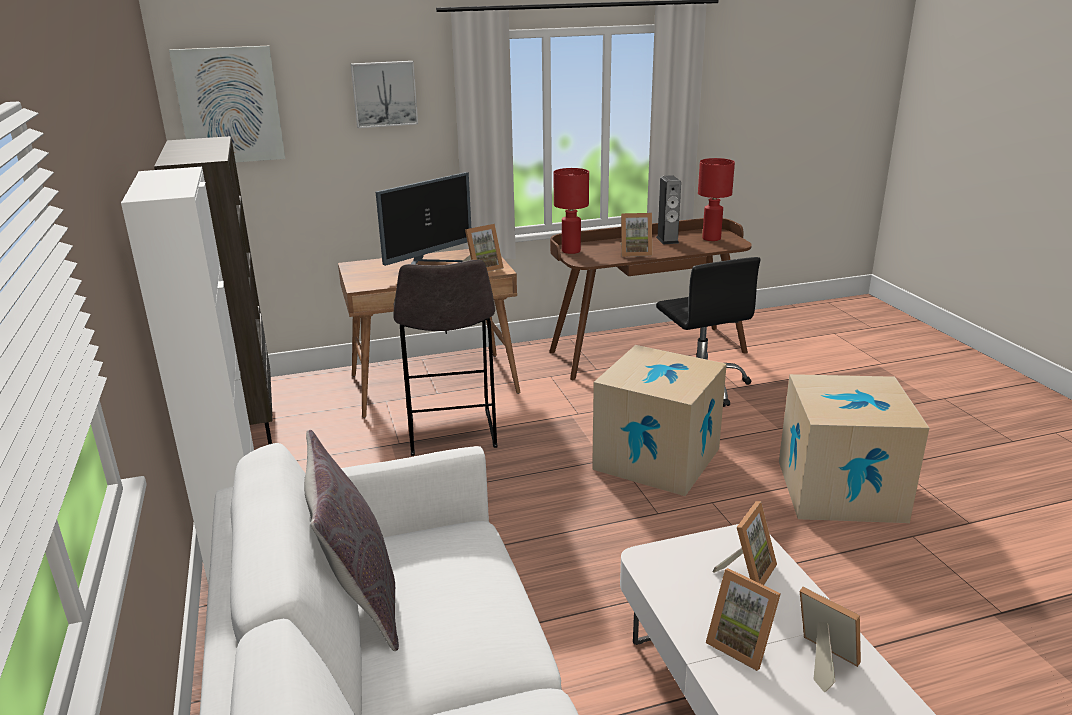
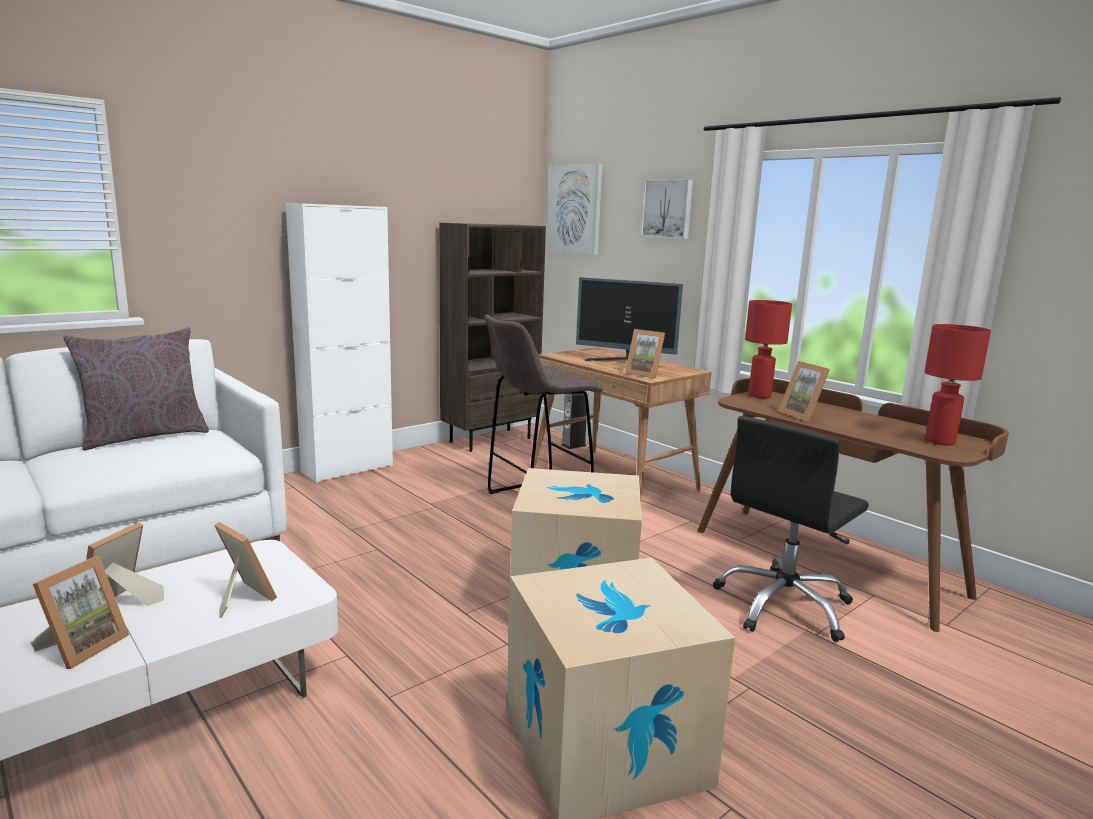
camera: 65 degrees right, 10 degrees down
(667, 240) = (883, 424): speaker -> speaker (573, 445)
(747, 572) = (241, 598): picture frame -> picture frame turned 150 degrees counterclockwise

